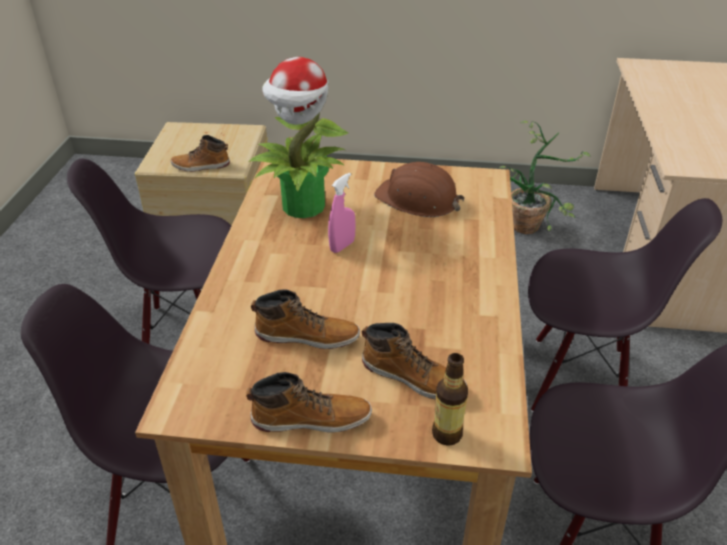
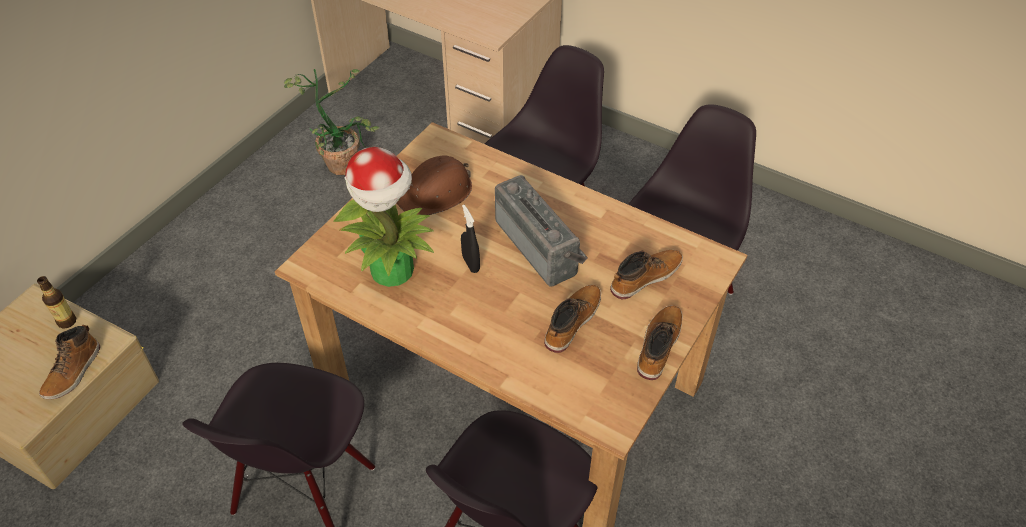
camera: 65 degrees left, 10 degrees up
(342, 246) = (471, 264): pink spray bottle -> black spray bottle
(400, 282) = (540, 246): none -> radio
(447, 434) = (702, 280): bottle -> bottle (67, 321)

